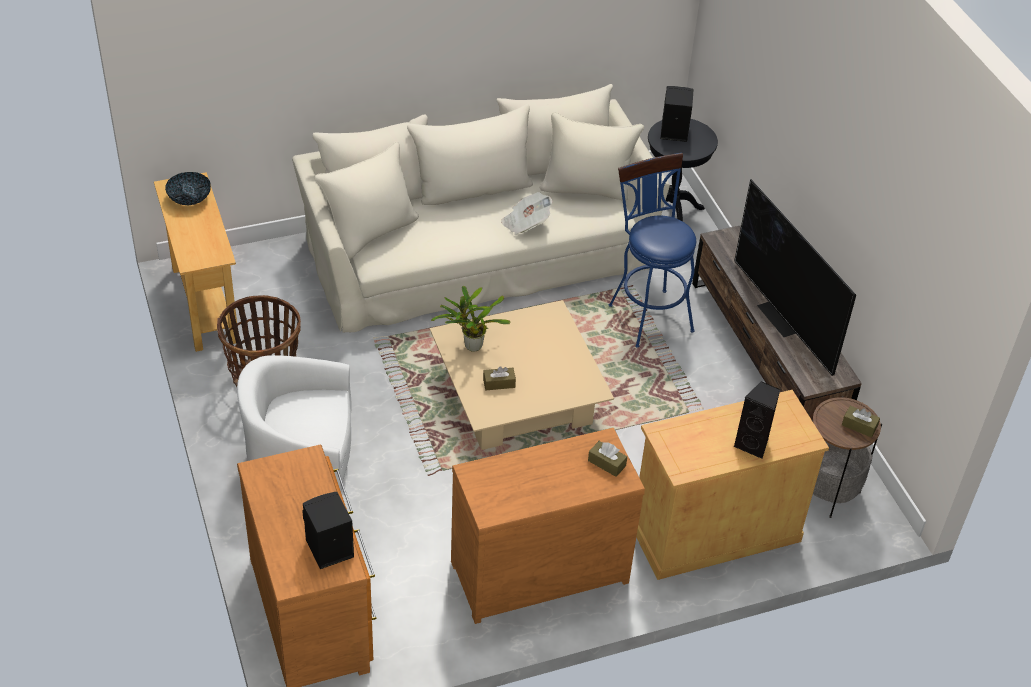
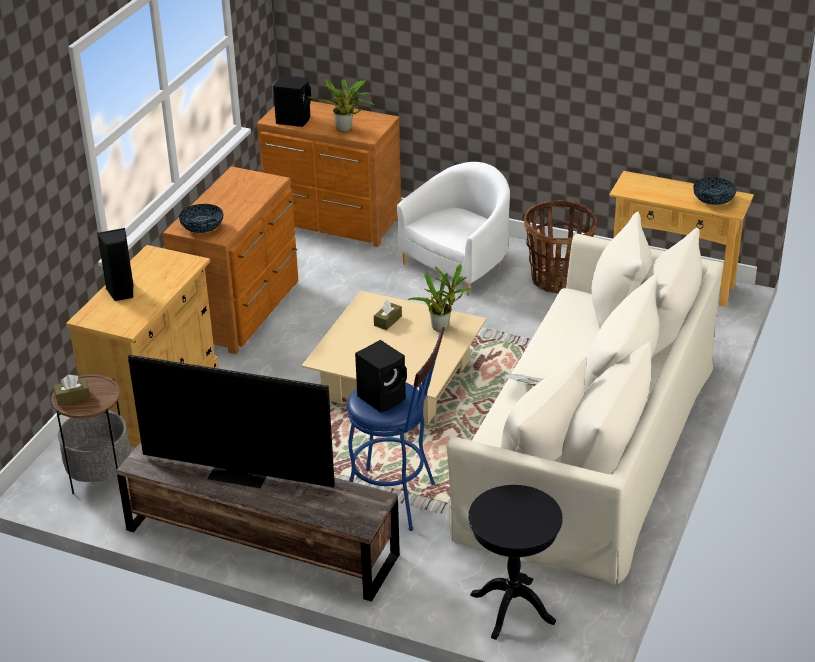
camera: 135 degrees right, 10 degrees down
(311, 487) = (345, 130): none -> potted plant
(606, 463) = (202, 228): brown tissue box -> bowl
(673, 131) = (534, 515): black speaker -> black speaker (383, 397)

